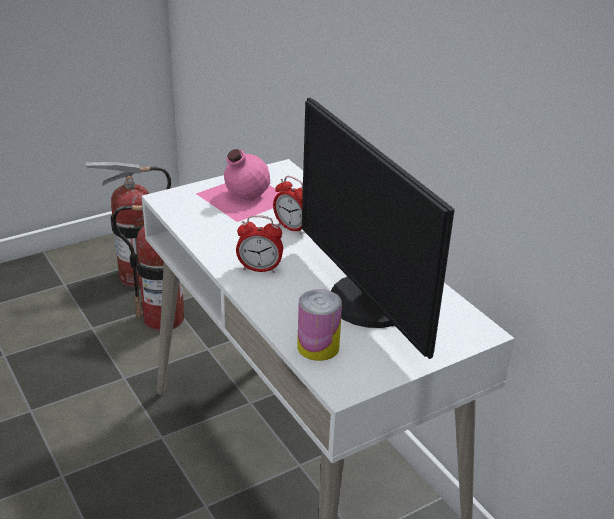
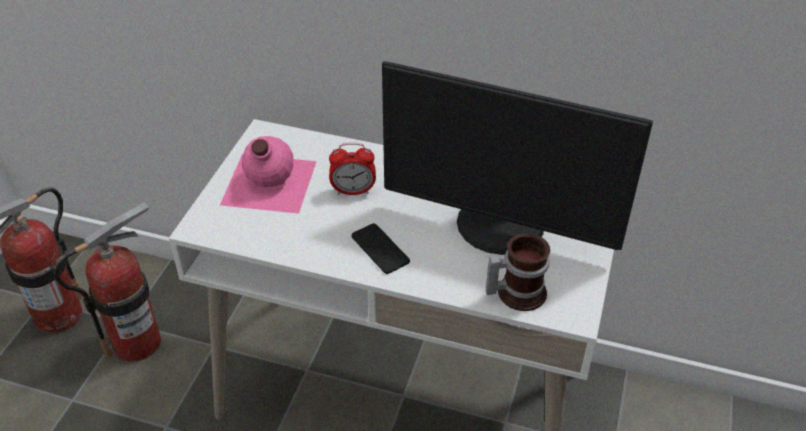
camera: 40 degrees left, 10 degrees up
(259, 269) = (380, 249): alarm clock -> phone
(318, 347) = (516, 292): can -> mug

